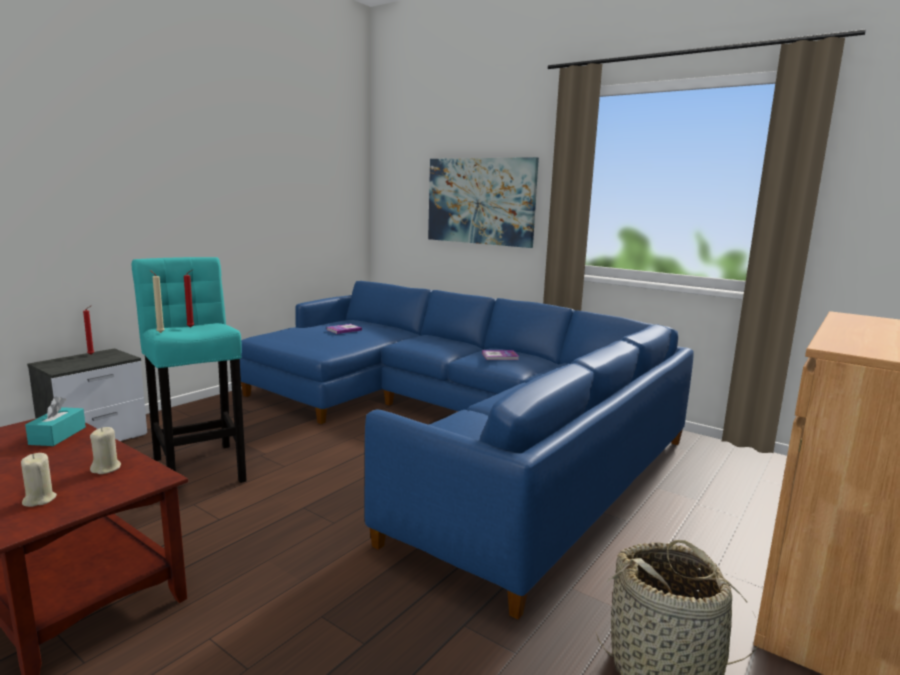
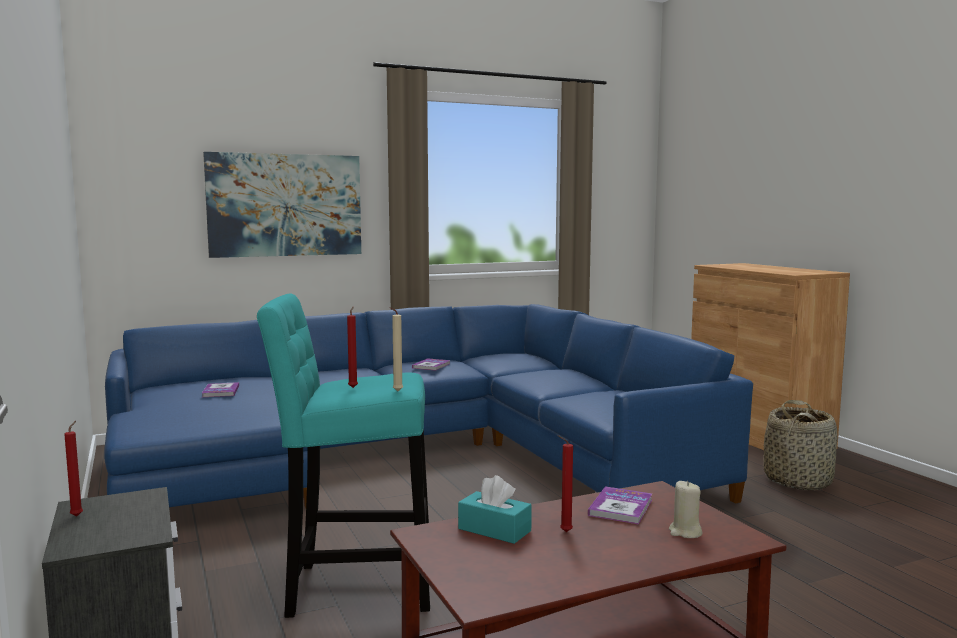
camera: 60 degrees left, 5 degrees down
(49, 456) = (564, 532): none -> red candle
(106, 468) = (620, 507): beige candle -> book

